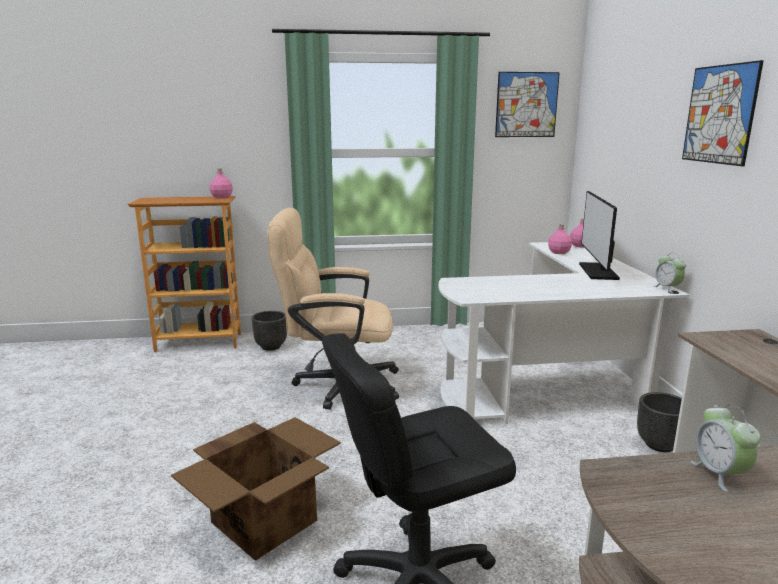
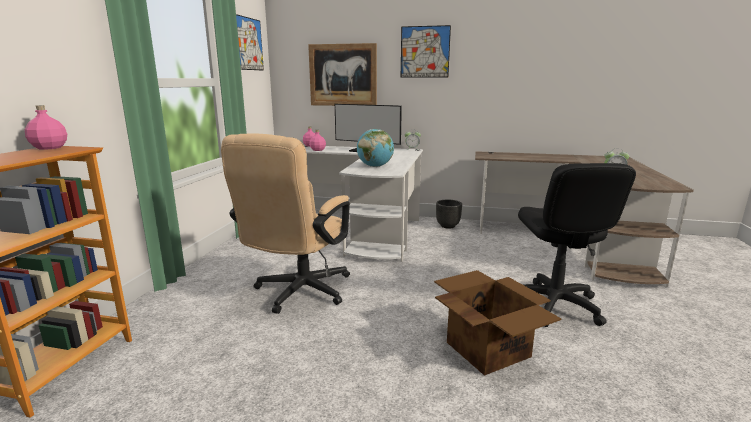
camera: 70 degrees left, 0 degrees up
(271, 346) = (163, 317): black planter -> none
(495, 286) = (375, 166): none -> globe
(628, 148) = (343, 75): none -> picture

